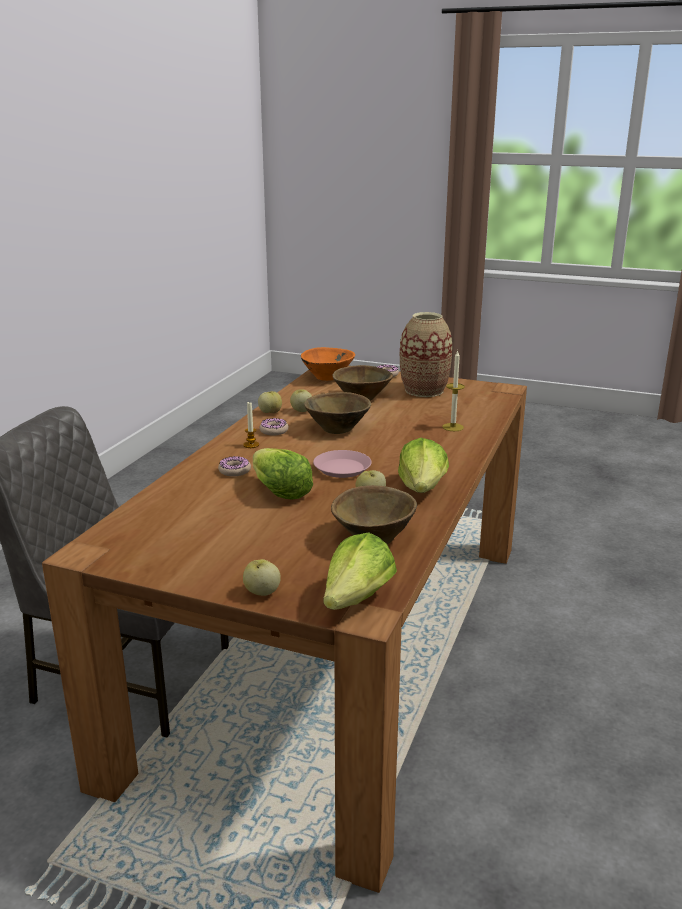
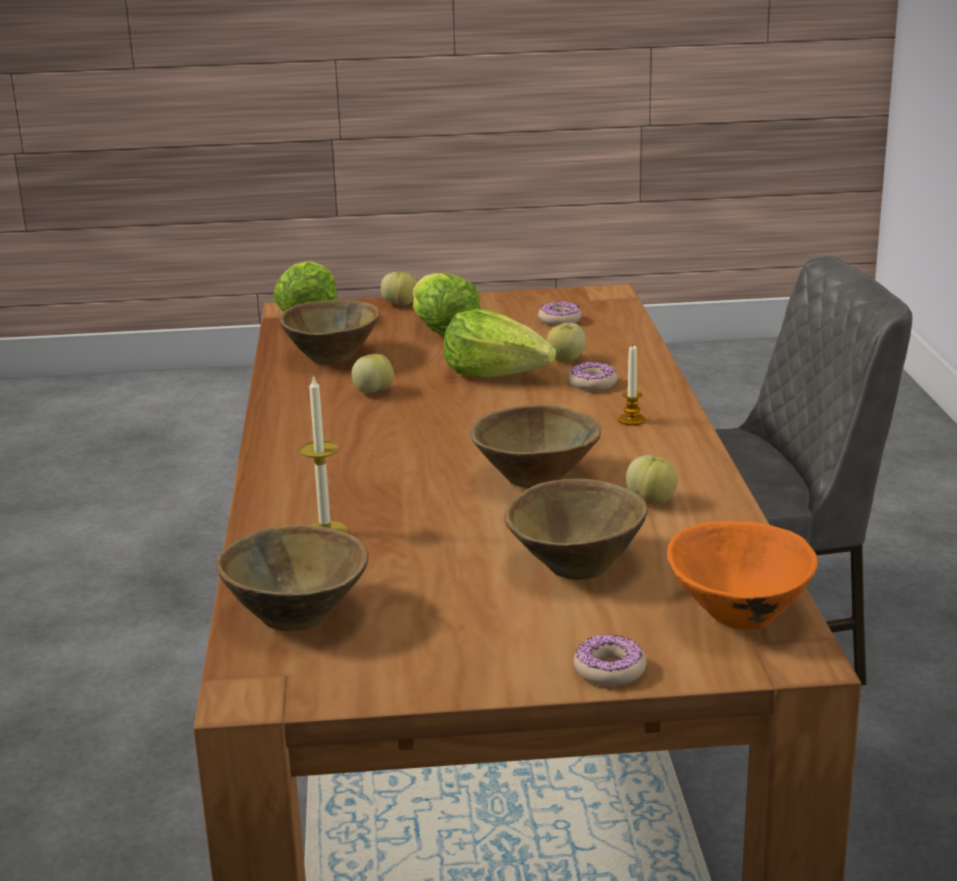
camera: 155 degrees right, 0 degrees up
(270, 412) = (702, 483): apple -> apple (566, 360)
(274, 431) = (635, 450): donut -> donut (559, 320)
(342, 468) = (450, 417): pink plate -> none
(422, 488) = (311, 416): lettuce -> lettuce (443, 329)
(424, 390) = (458, 629): vase -> none
(480, 403) = (297, 615): none -> brown bowl

